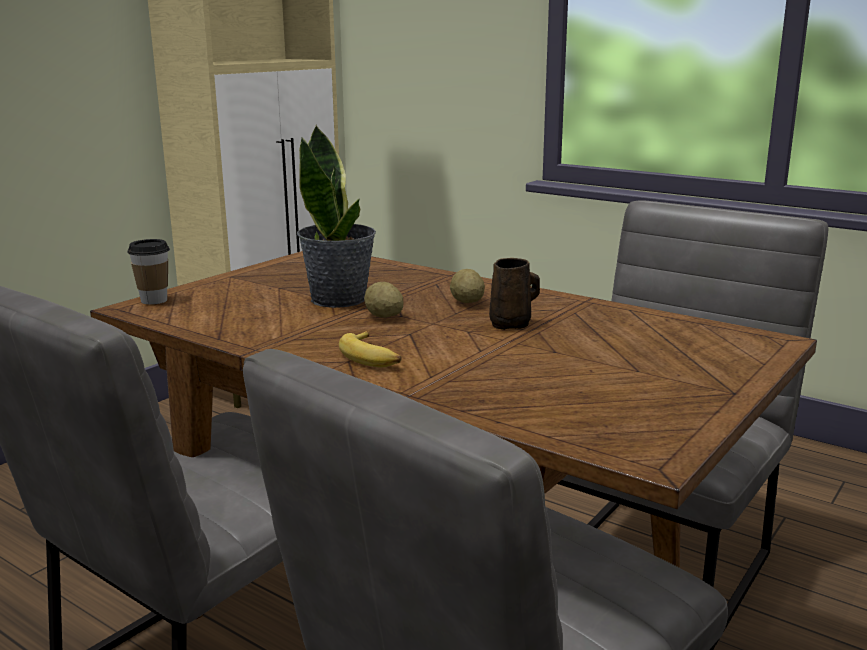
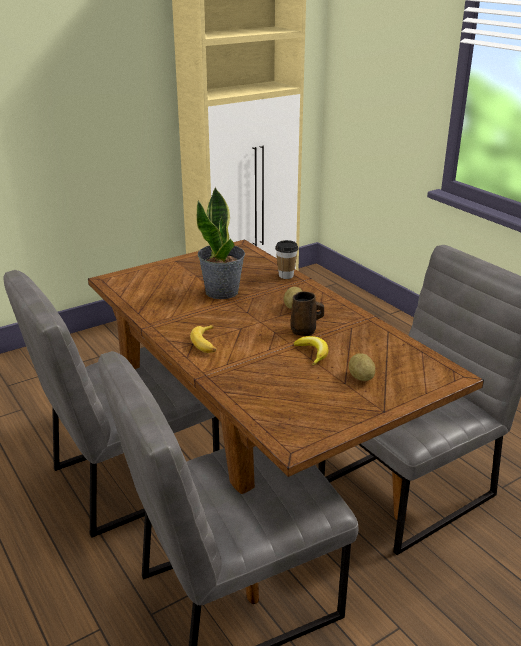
camera: 20 degrees right, 10 degrees up
(154, 300) = (123, 276): cup -> cup (286, 275)
(384, 317) = (236, 311): potato -> potato (361, 377)
(552, 345) = (312, 353): none -> banana

